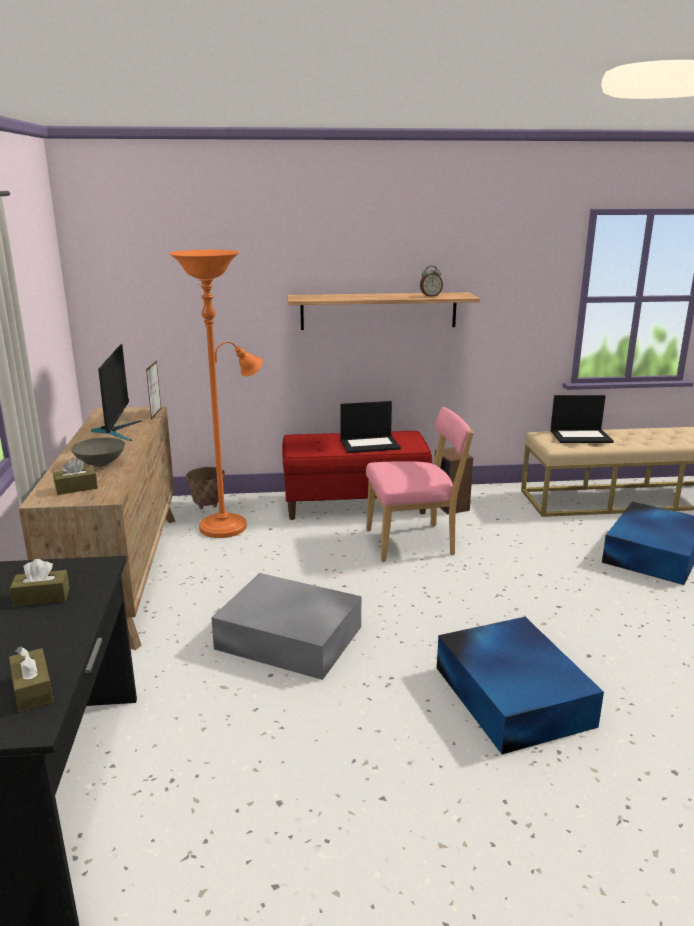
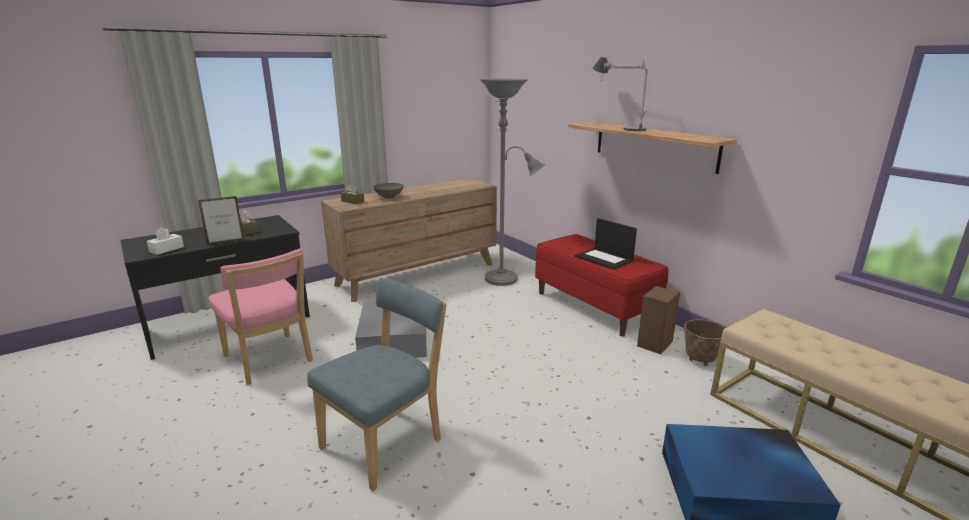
camera: 60 degrees right, 0 degrees up
(33, 689) = (167, 249): brown tissue box -> white tissue box
(117, 431) = (440, 188): monitor -> none
(156, 414) = (478, 188): picture frame -> picture frame (226, 242)
(208, 505) = (522, 266): planter -> planter (700, 360)
(228, 525) = (505, 279): orange floor lamp -> grey floor lamp
(346, 296) = (618, 127): none -> table lamp
(414, 542) = (567, 344): pink chair -> pink chair (270, 360)
(430, 296) = (678, 135): alarm clock -> none
(512, 694) = (386, 441): blue storage box -> blue chair
(581, 436) = (805, 335): laptop -> none

